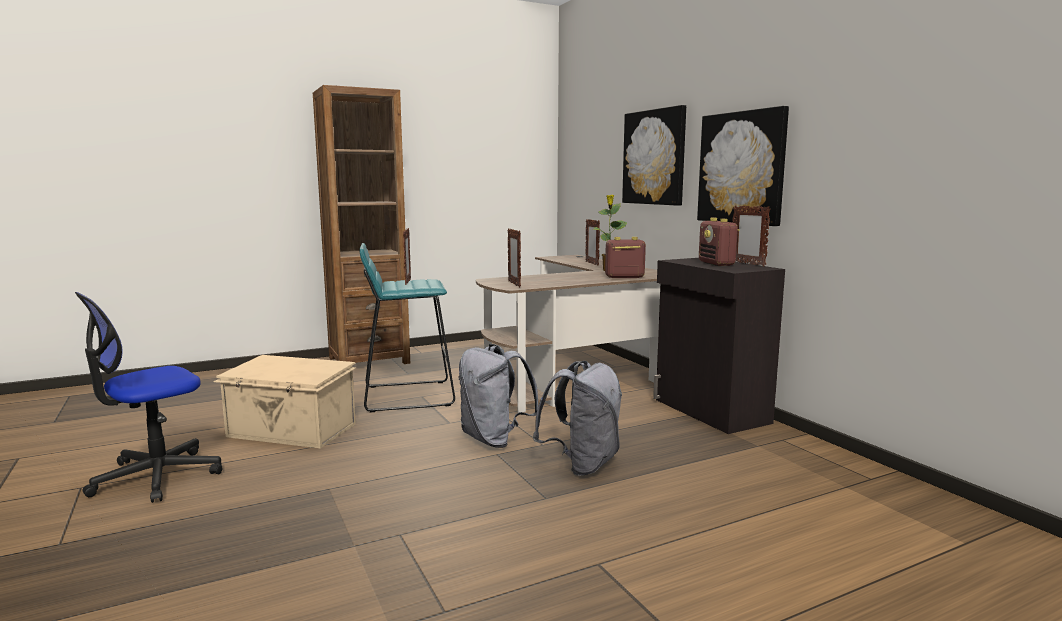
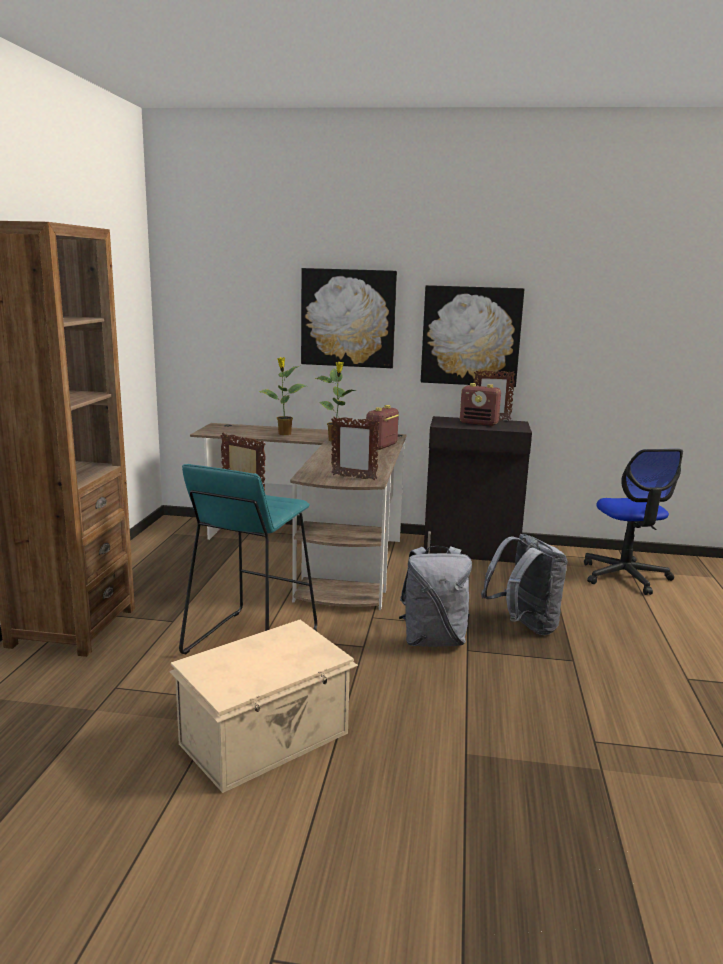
camera: 55 degrees left, 5 degrees up
(156, 476) = (306, 875): office chair -> office chair (625, 576)
(592, 263) = (284, 434): picture frame -> potted plant

